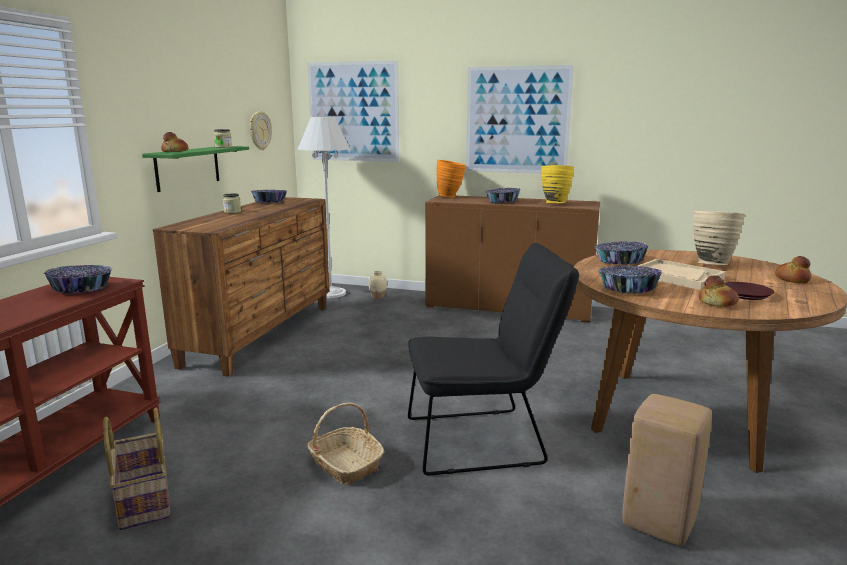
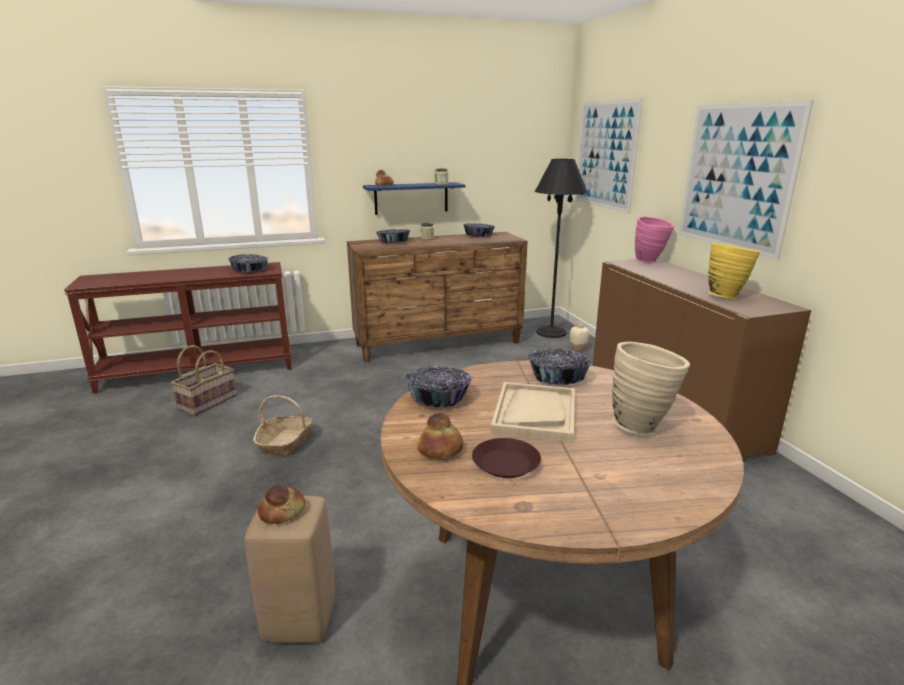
camera: 55 degrees right, 5 degrees up
(188, 167) = (411, 198): green shelf -> blue shelf
(259, 130) = (512, 170): wall clock -> none
(330, 293) = (551, 332): white floor lamp -> black floor lamp
(451, 197) = (650, 262): orange vase -> pink vase
(484, 440) = (368, 484): black chair -> none
(502, 201) = (677, 279): bowl -> bowl (393, 242)
(792, 279) = (649, 493): bread -> bread (282, 512)

